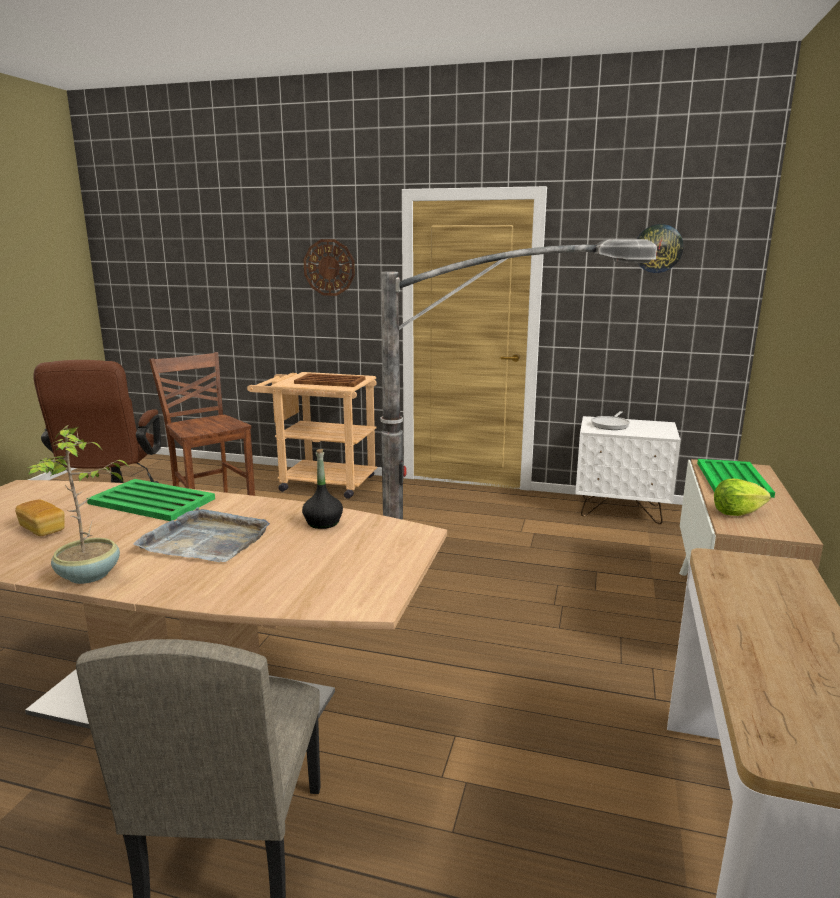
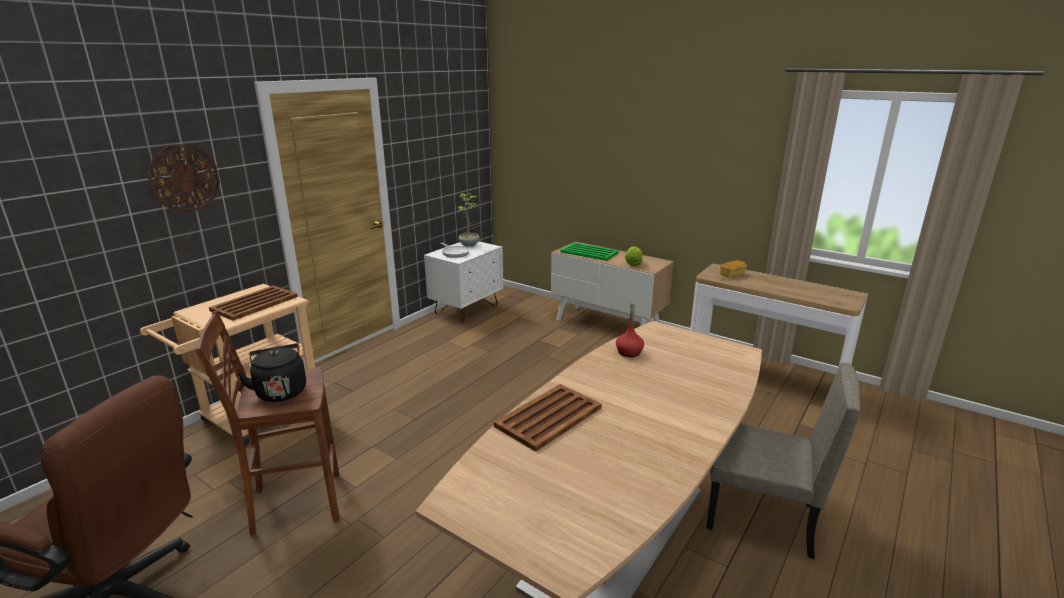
camera: 70 degrees left, 5 degrees up
(42, 529) = (590, 473): bread -> bread (732, 275)
(89, 576) = (695, 441): potted plant -> potted plant (470, 244)
(152, 501) = (549, 417): green tray -> brown tray
(206, 540) = (644, 394): grey tray -> none
(207, 424) = (280, 391): none -> black kettle
(323, 523) = (629, 352): black bottle -> red bottle
(498, 547) = (480, 362): floor lamp -> none
(658, 248) = (444, 122): wall clock -> none

